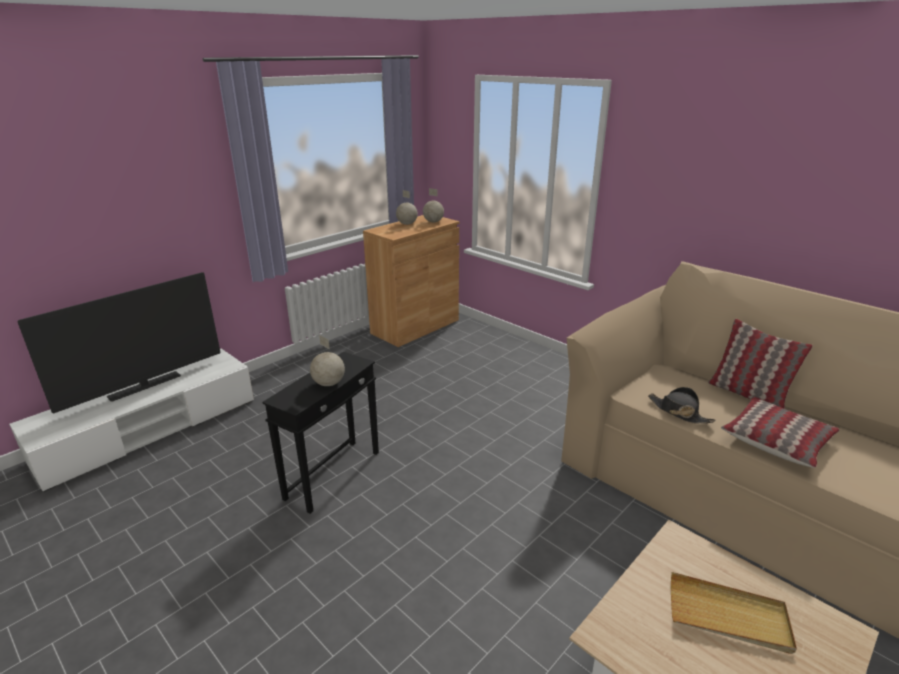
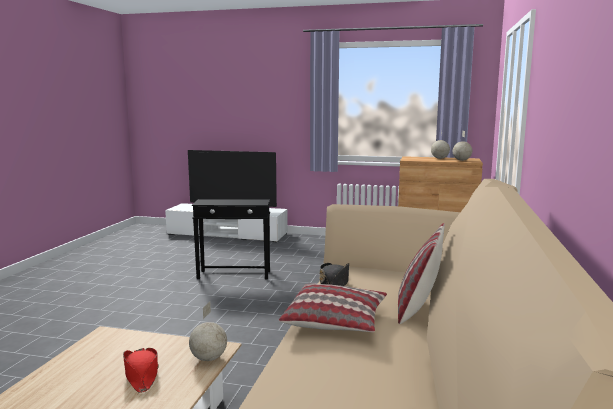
camera: 60 degrees right, 15 degrees down
(329, 384) = (229, 203): globe -> globe (208, 358)
(728, 616) = (141, 374): beige tray -> red hat

